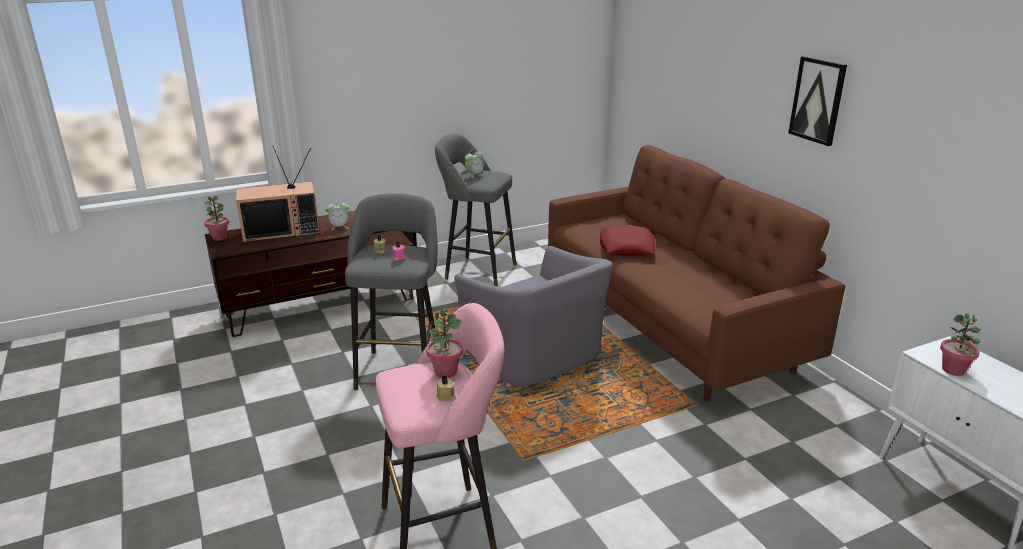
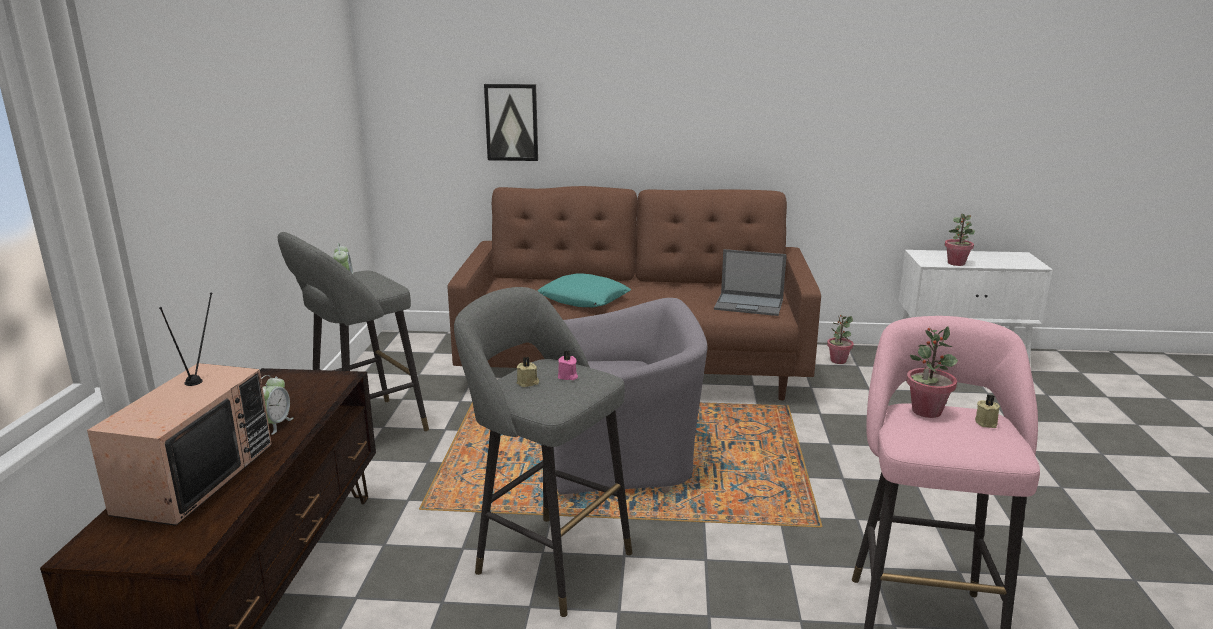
camera: 60 degrees left, 5 degrees down
(219, 237) = (100, 550): potted plant -> potted plant (838, 360)
(627, 247) = (584, 299): red pillow -> turquoise pillow
(708, 304) = (749, 304): none -> laptop
(818, 100) = (727, 86): picture -> picture (511, 122)

